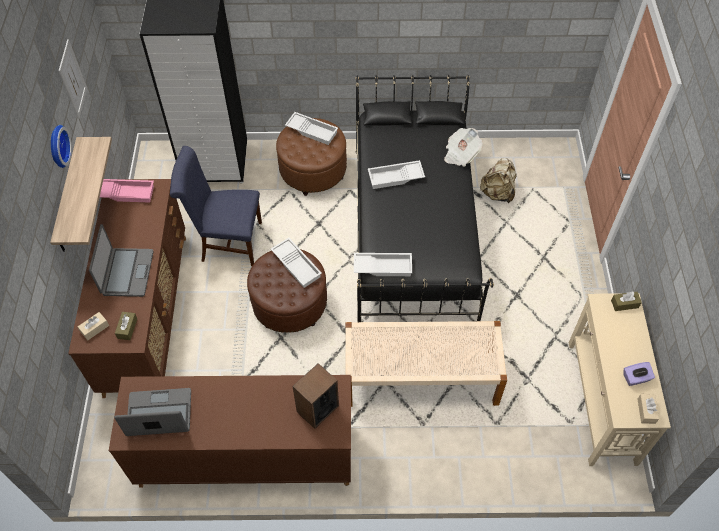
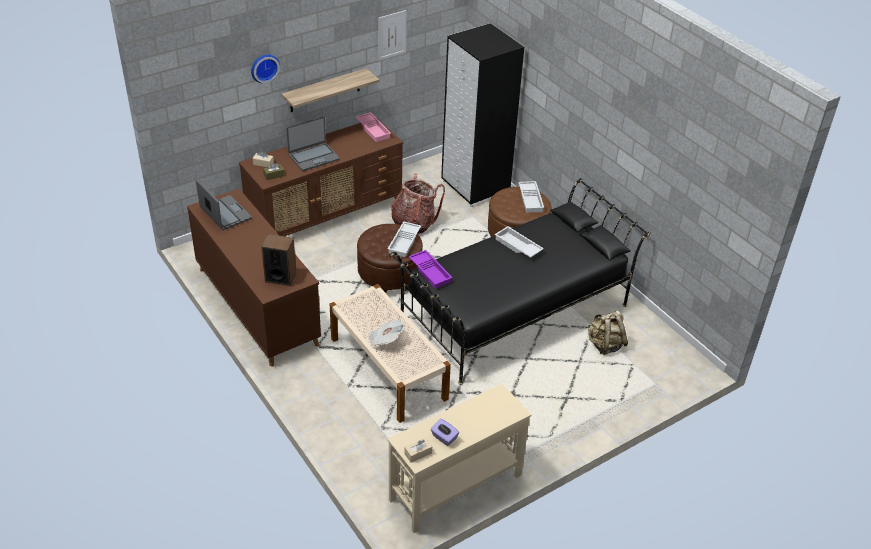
camera: 55 degrees right, 15 degrees down
(57, 146) = (337, 53): wall clock -> wall clock (264, 67)
(227, 242) = (414, 223): blue chair -> backpack
(383, 266) = (431, 272): white tray -> purple tray
(461, 154) = (577, 271): newspaper -> newspaper (385, 339)
(624, 304) = (511, 408): brown tissue box -> none

